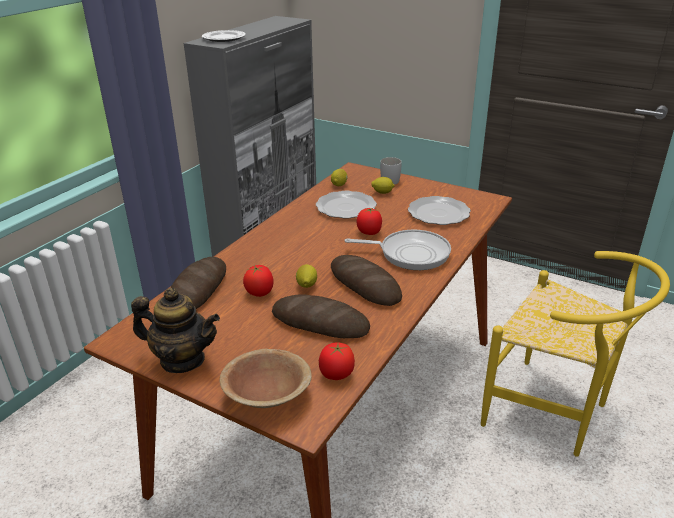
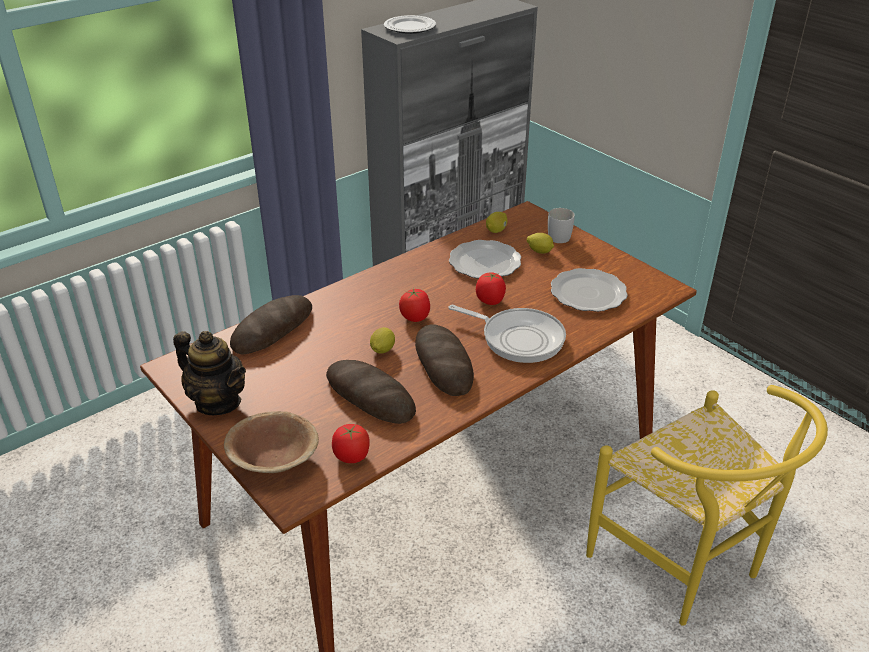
camera: 20 degrees right, 5 degrees up
(259, 292) = (330, 347): tomato -> tomato (415, 317)

